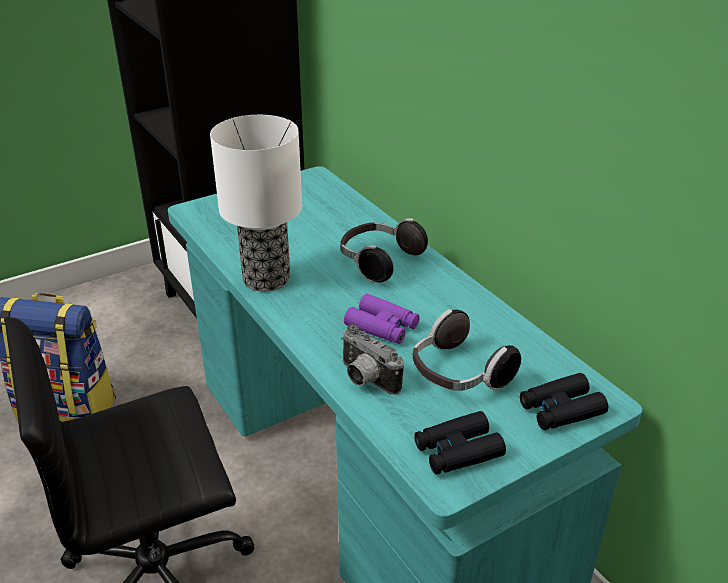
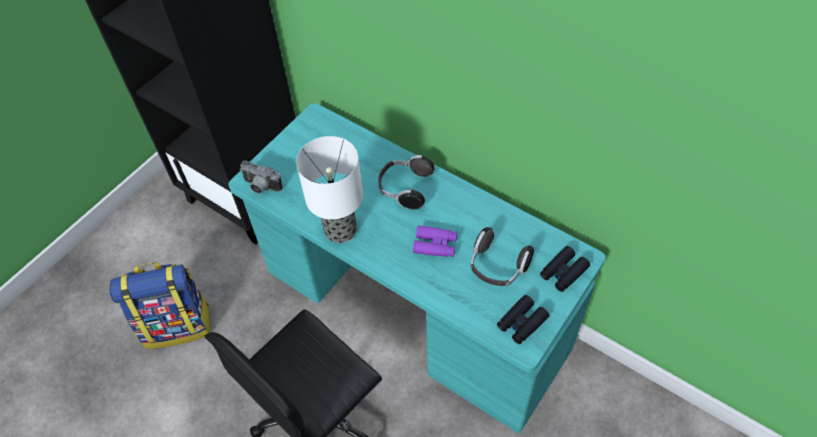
camera: 20 degrees left, 20 degrees up
(365, 379) = (447, 291): camera -> camera (261, 187)

